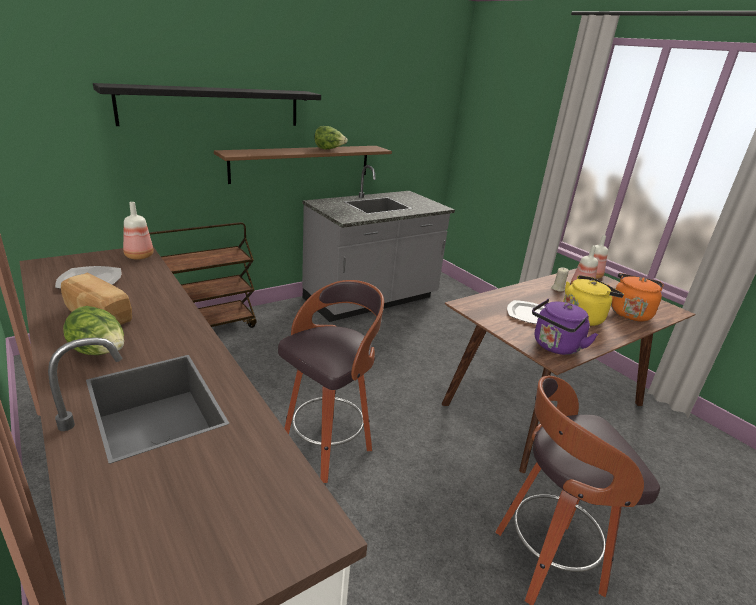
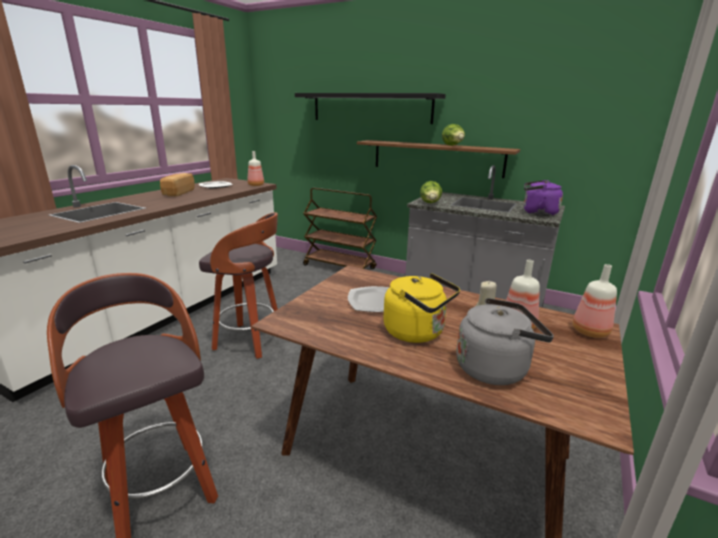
camera: 65 degrees right, 5 degrees down
(100, 352) = (141, 199): lettuce -> lettuce (430, 203)
(555, 347) = (310, 320): purple kettle -> purple kettle (537, 213)
(629, 313) = (495, 368): orange kettle -> grey kettle

